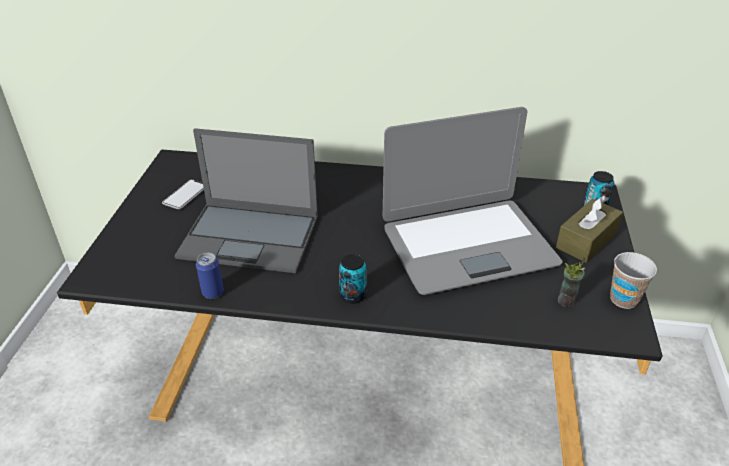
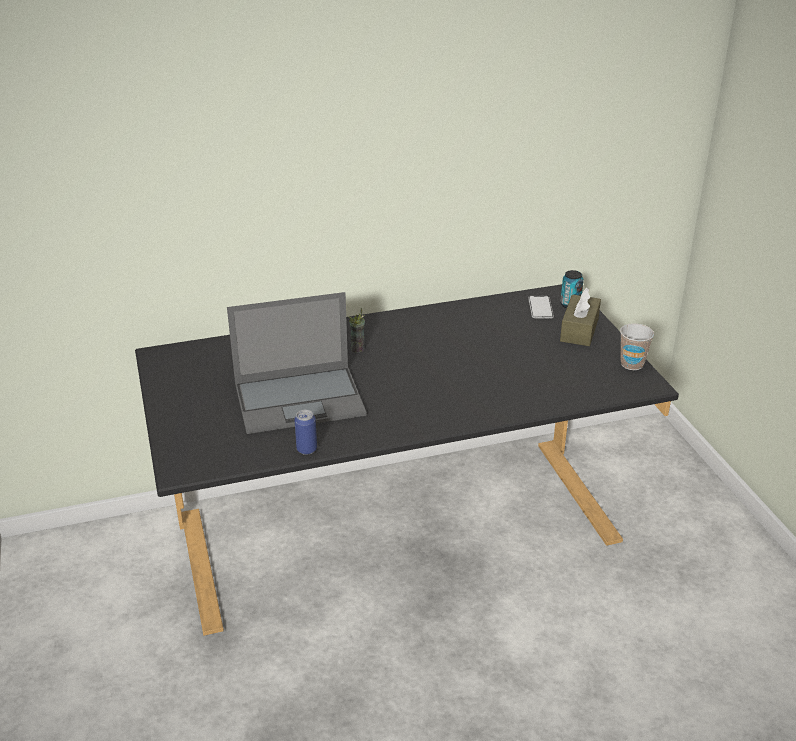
camera: 25 degrees left, 5 degrees down
(185, 195) = (204, 382): phone -> phone (540, 308)
(353, 295) = (428, 418): can -> none
(467, 245) = (491, 357): laptop -> none
(566, 301) = (593, 377): cup -> cup (358, 349)

